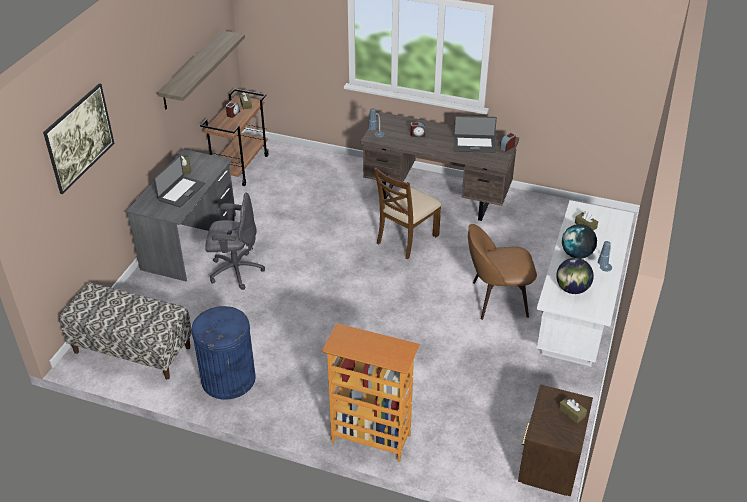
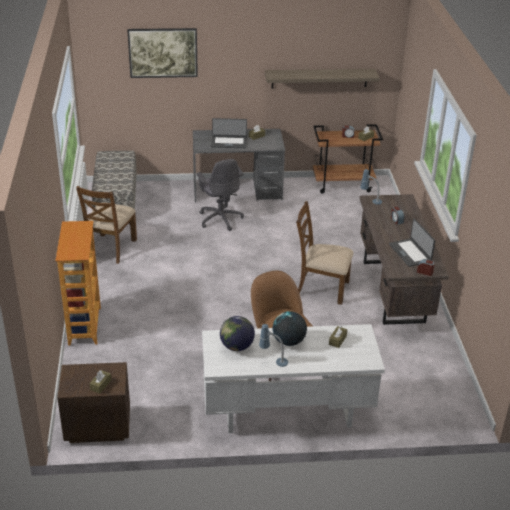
camera: 65 degrees right, 5 degrees down
(228, 379) = (110, 248): blue trash can -> brown chair

